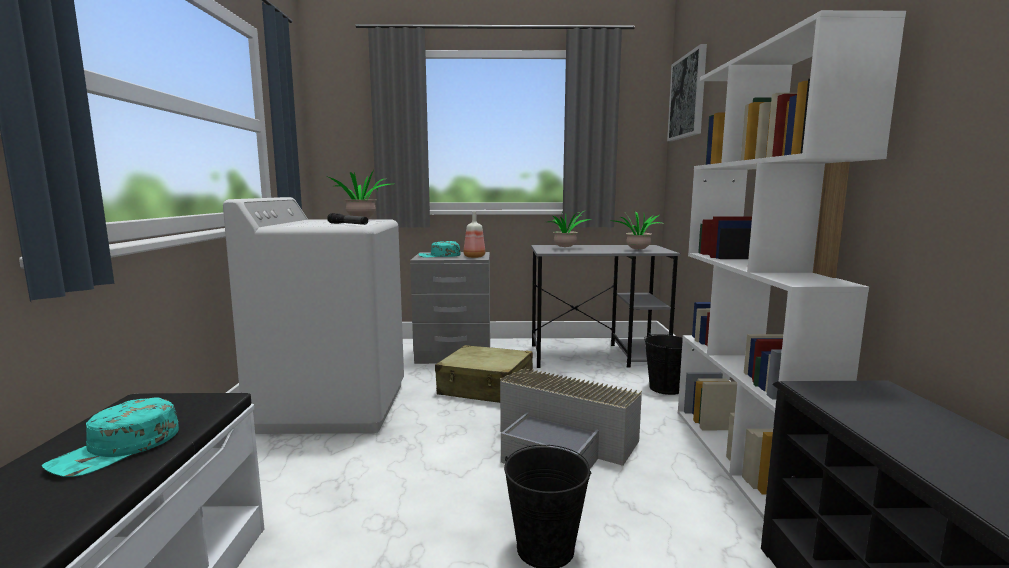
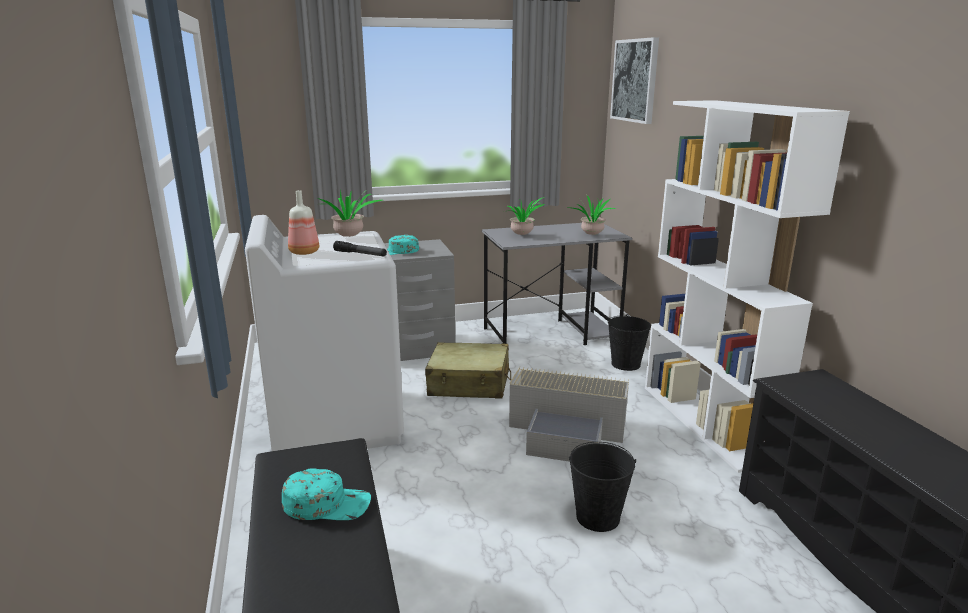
camera: 15 degrees left, 10 degrees up
(117, 449) = (327, 503): turquoise cap -> turquoise cap turned 105 degrees counterclockwise
(474, 257) = (434, 251): bottle -> bottle (303, 252)

